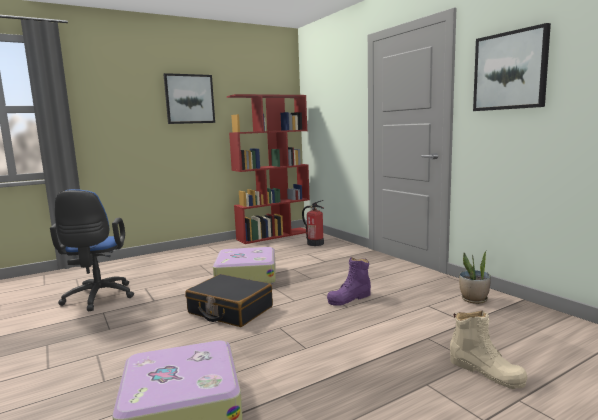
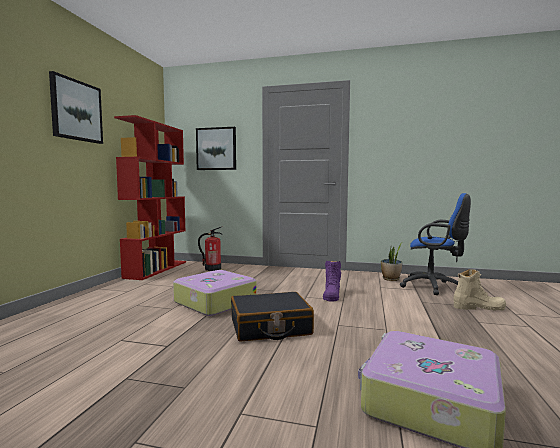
camera: 45 degrees left, 5 degrees down
(98, 298) = (74, 370): blue office chair -> blue office chair (434, 287)
(510, 71) = (394, 127): picture -> picture (216, 149)

